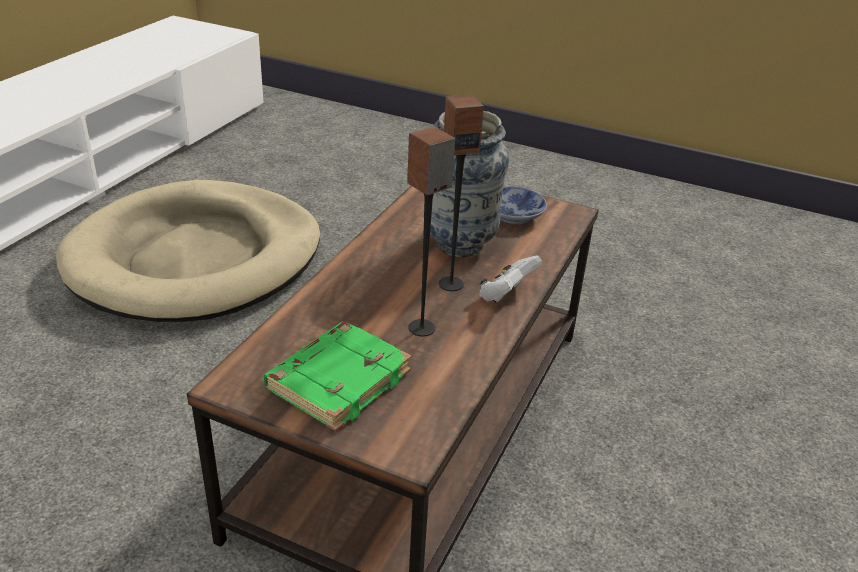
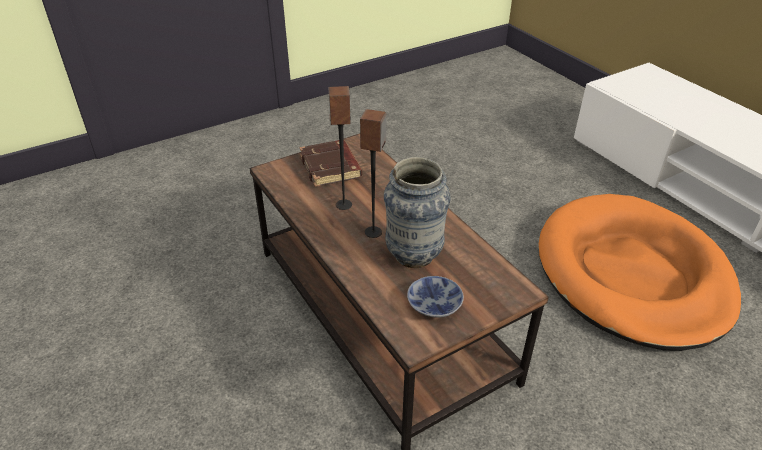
camera: 125 degrees right, 5 degrees up
(197, 259) = (632, 274): beige dog bed -> orange dog bed
(338, 380) = (331, 167): green book -> brown book
(506, 295) = (342, 249): white game controller -> none

